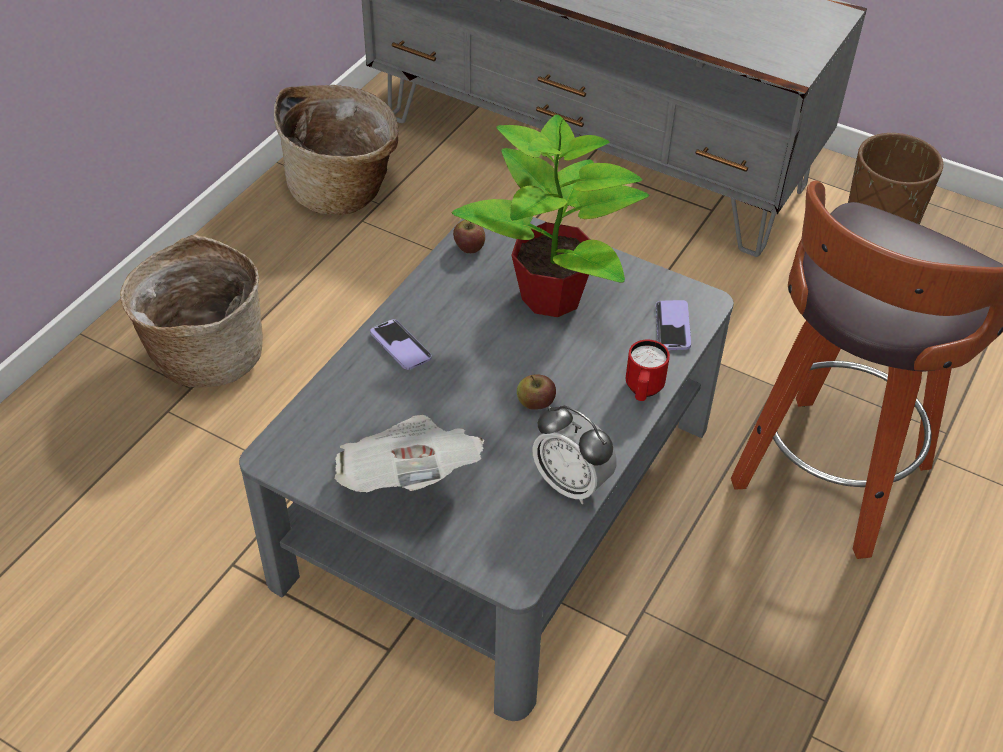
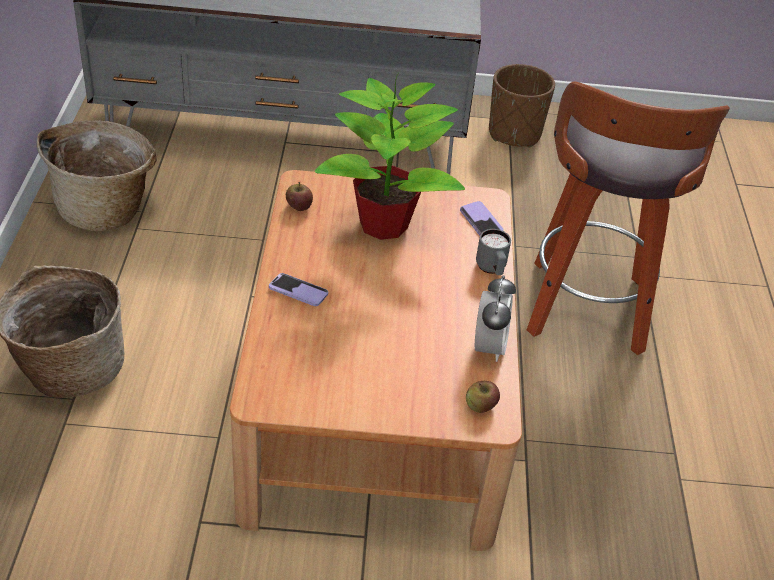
camera: 30 degrees left, 5 degrees down
(409, 478) = (373, 381): newspaper -> none
(498, 497) = (375, 398): grey coffee table -> brown coffee table
(535, 403) = (425, 301): apple -> apple (480, 406)
(571, 483) = (489, 347): alarm clock -> alarm clock turned 90 degrees counterclockwise
(643, 390) = (491, 269): red mug -> grey mug

